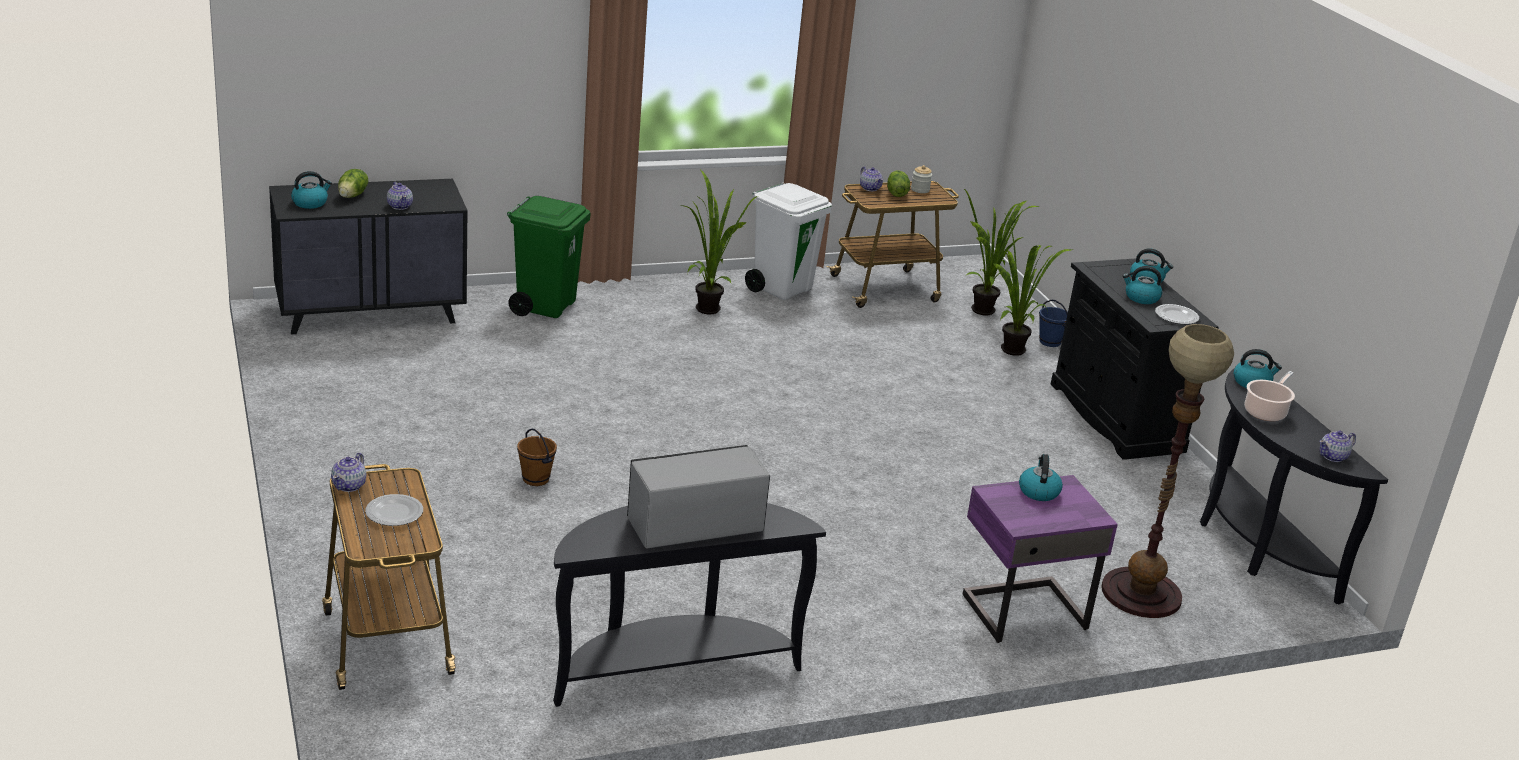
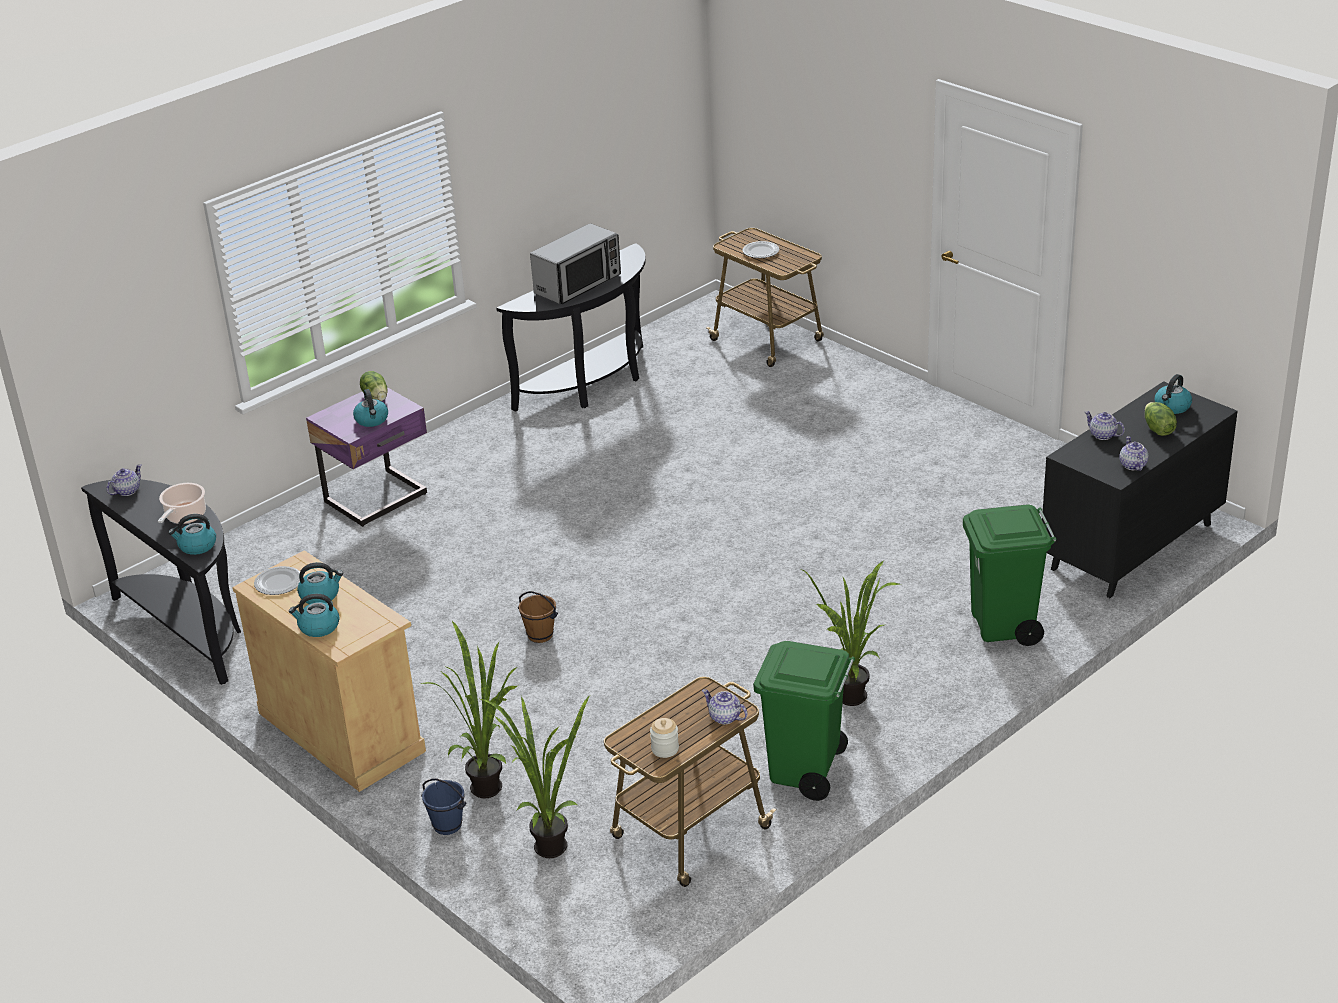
camera: 160 degrees right, 5 degrees up
(349, 485) = (804, 254): teapot -> teapot (1132, 465)
(536, 479) = (801, 459): brown bucket -> brown bucket (540, 635)
(782, 288) = (805, 772): white trash can -> green trash can
(896, 193) = (688, 725): lettuce -> lettuce (376, 397)
(1115, 417) = (342, 731): black cabinet -> beige cabinet
(1141, 594) = (287, 546): floor lamp -> none

